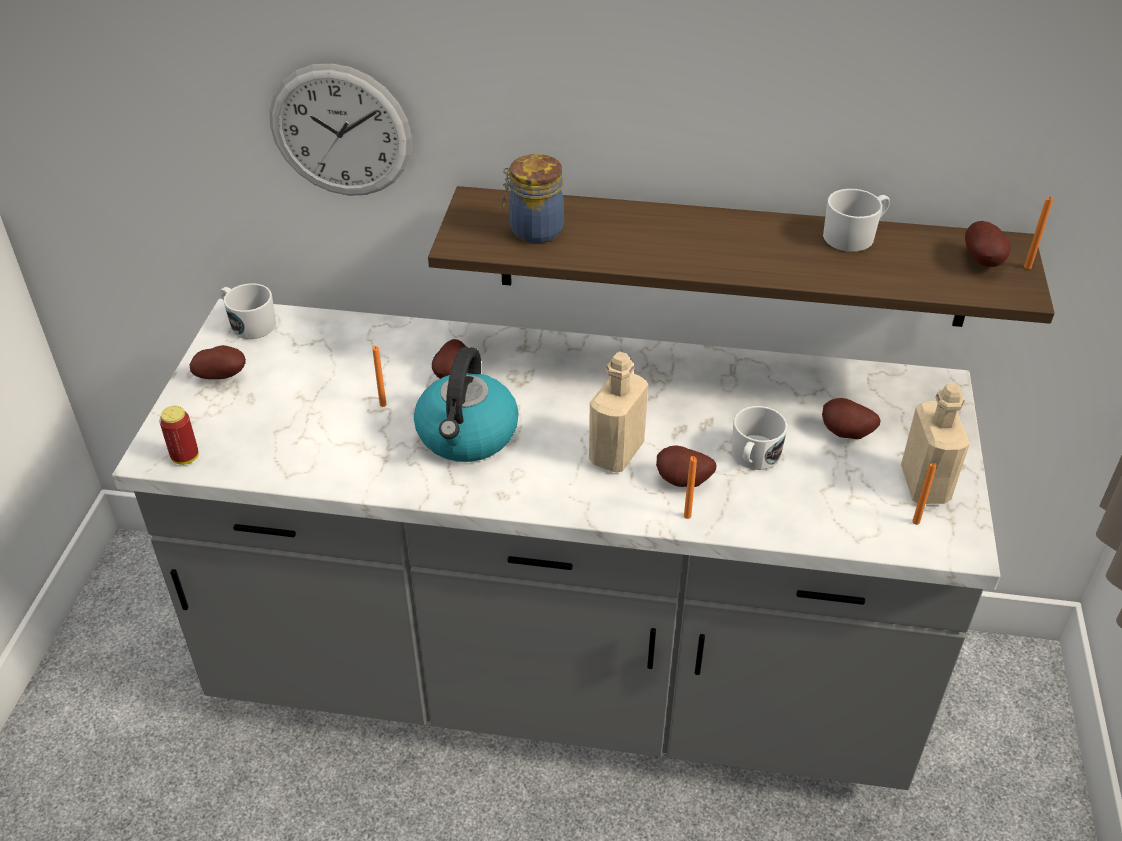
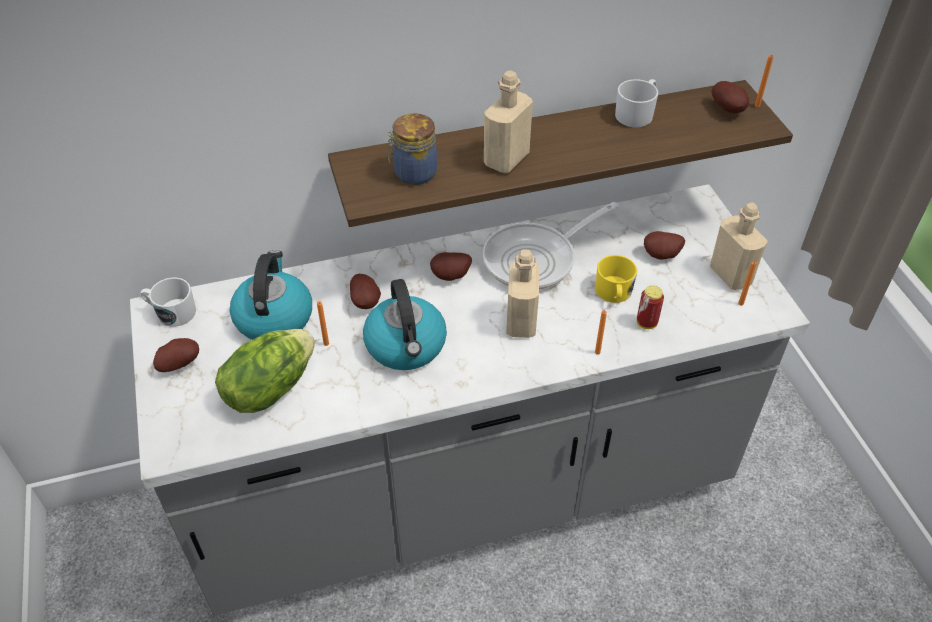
camera: 25 degrees left, 5 degrees up
(185, 457) = (195, 442): can -> can (646, 323)
(294, 429) = (269, 388): none -> lettuce
(340, 131) = (225, 135): wall clock -> none
(347, 361) = (274, 317): none -> kettle
(652, 243) = (506, 159): none -> beige bottle
(682, 390) = (536, 259): none -> frying pan
(683, 483) = (579, 329): potato -> potato (451, 277)
(753, 457) = (614, 293): white mug -> yellow mug

